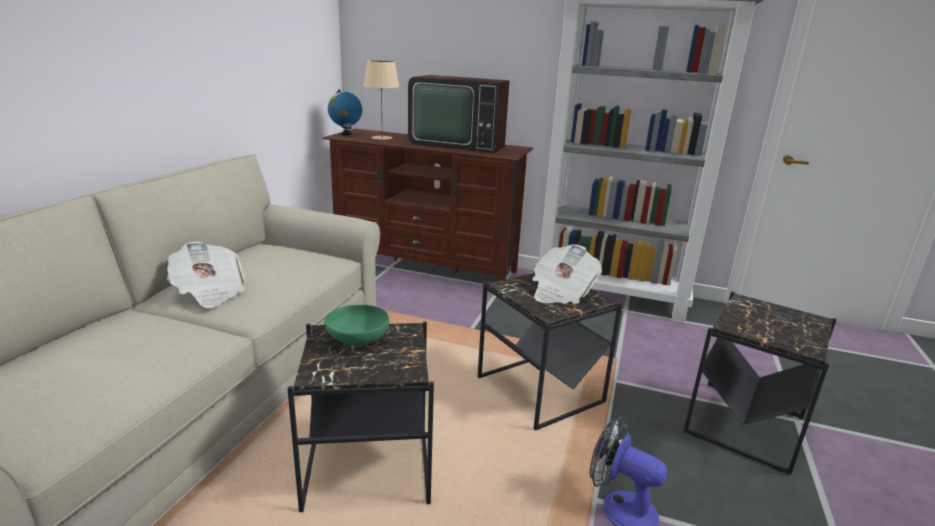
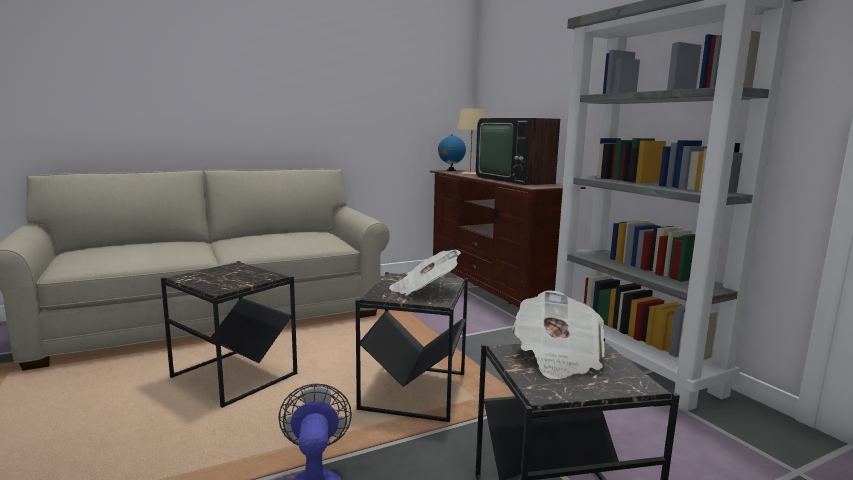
camera: 45 degrees right, 10 degrees down
(209, 292) = (241, 241): newspaper -> newspaper (557, 357)
(357, 341) = (236, 272): green bowl -> none

